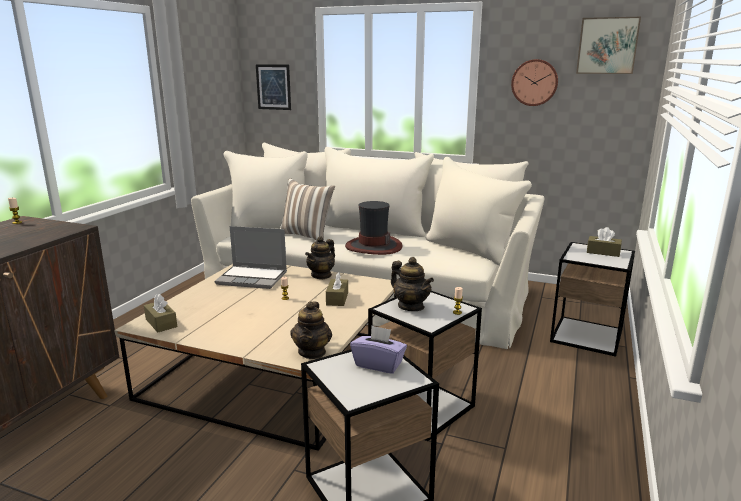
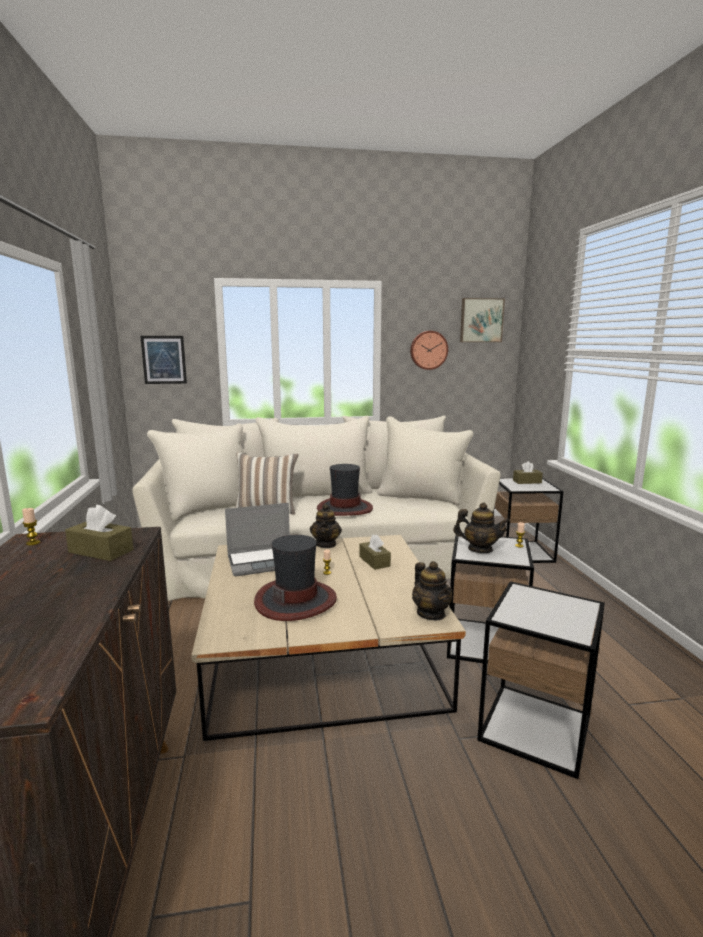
camera: 30 degrees left, 5 degrees down
(161, 323) = (237, 631): brown tissue box -> brown tissue box (101, 551)
(230, 313) = (296, 600): none -> hat
(379, 364) = (542, 601): purple tissue box -> none

